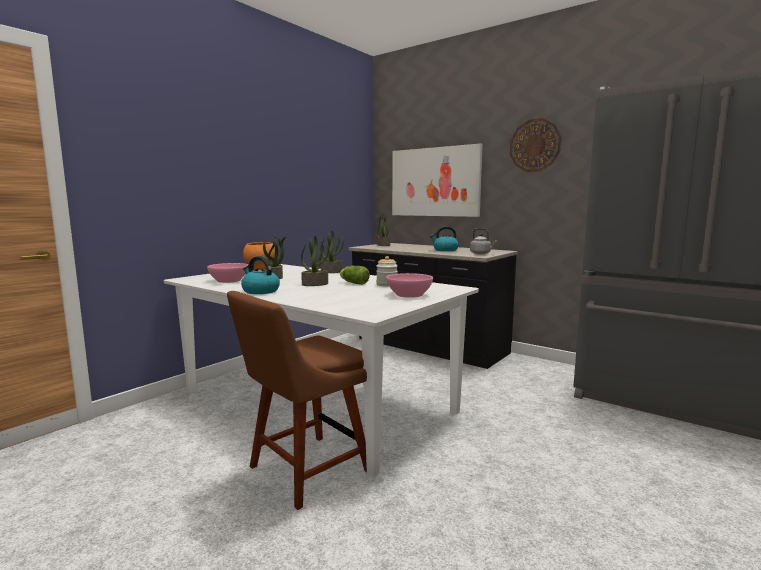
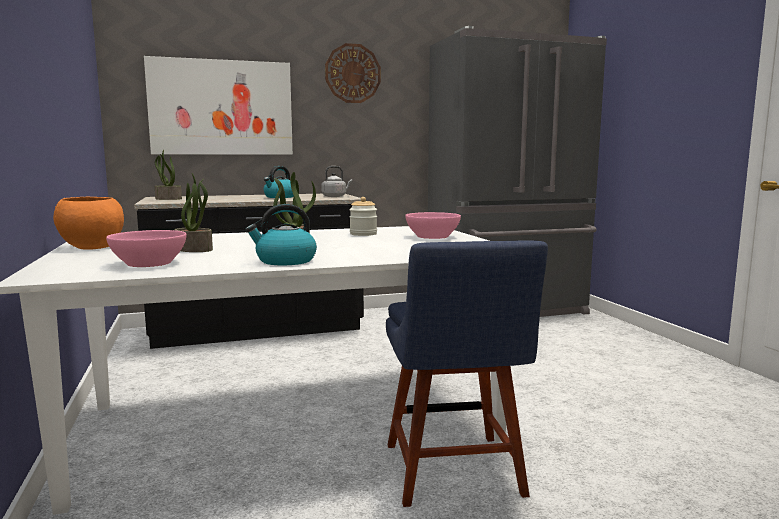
camera: 55 degrees left, 0 degrees up
(304, 471) = (454, 473): brown chair -> blue chair
(332, 272) = (223, 234): potted plant -> none
(353, 283) = (325, 238): lettuce -> none

